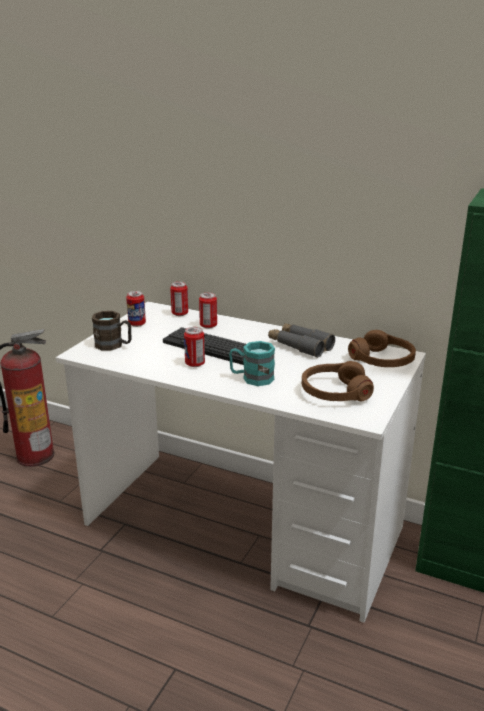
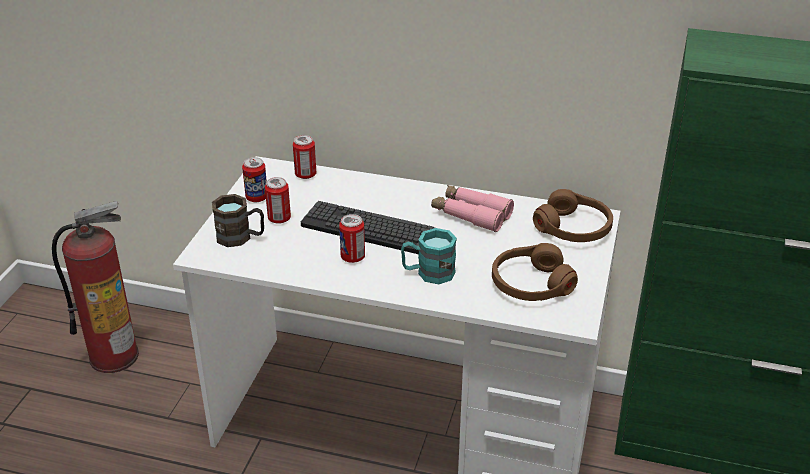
camera: 10 degrees left, 10 degrees up
(208, 326) = (349, 192): can -> can (279, 219)
(300, 345) = (471, 214): grey binoculars -> pink binoculars

